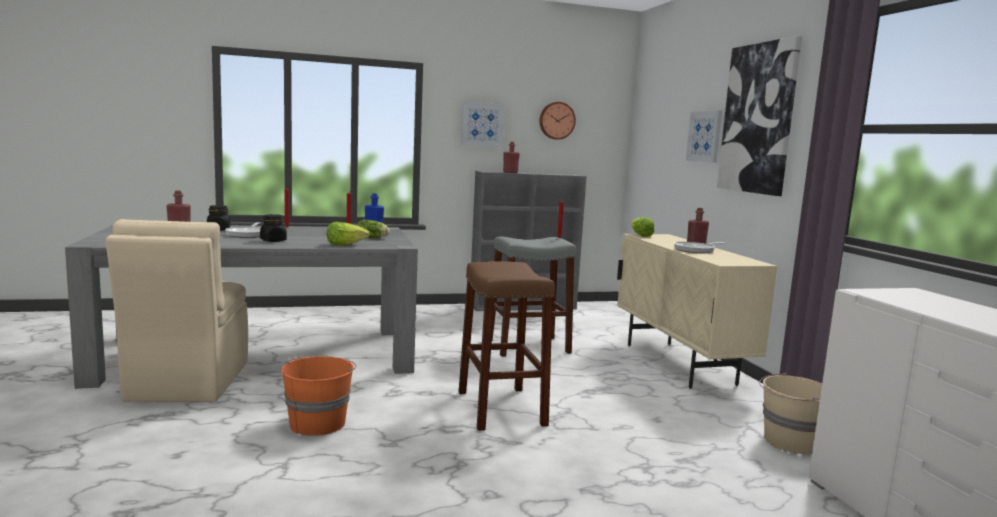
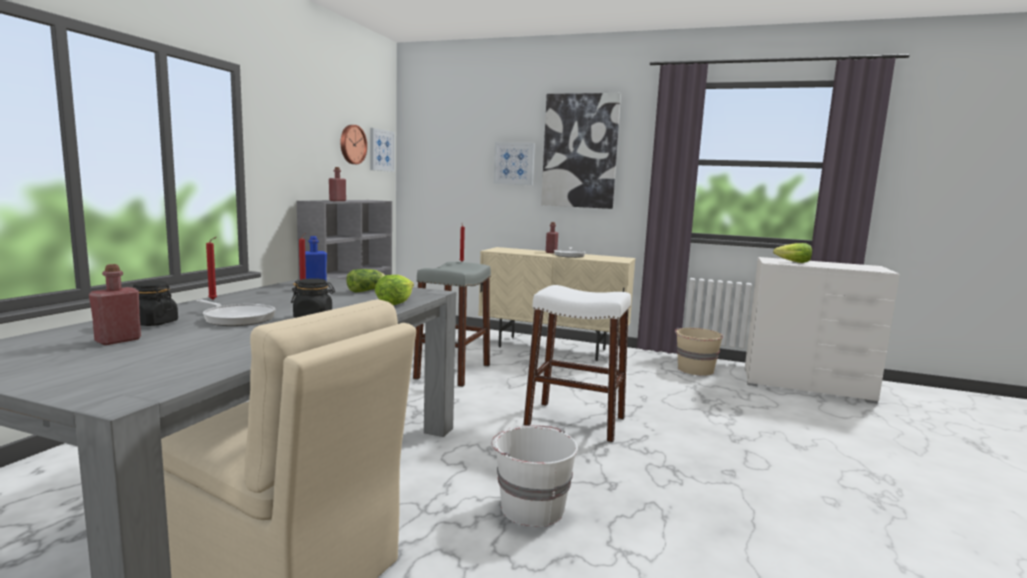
camera: 55 degrees left, 0 degrees up
(318, 423) = (531, 507): orange bucket -> white bucket
(482, 124) = (297, 146): picture -> picture (381, 150)
(501, 408) = (575, 421): brown stool -> white stool
(640, 235) = (495, 250): lettuce -> lettuce (793, 262)

